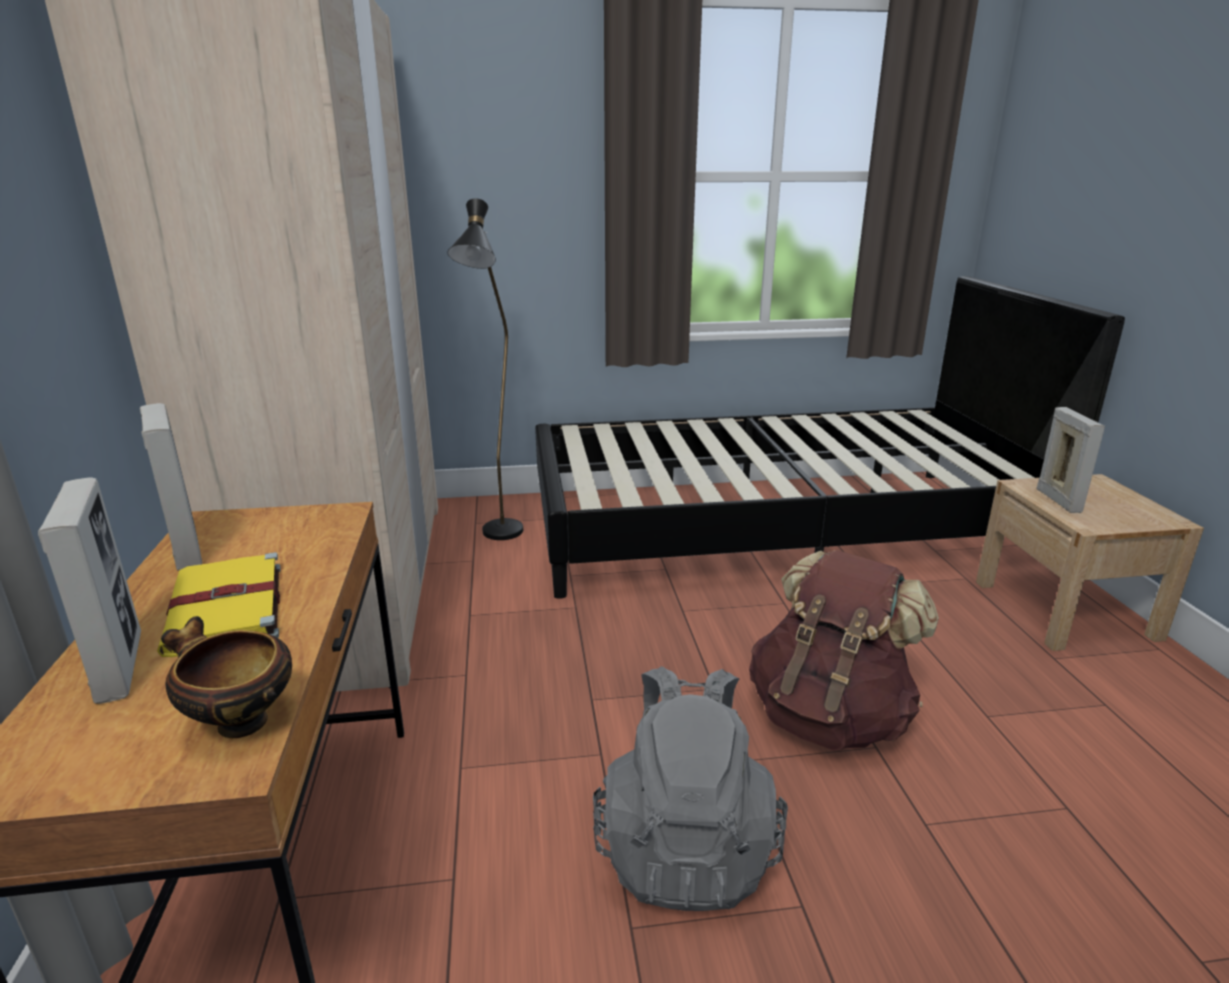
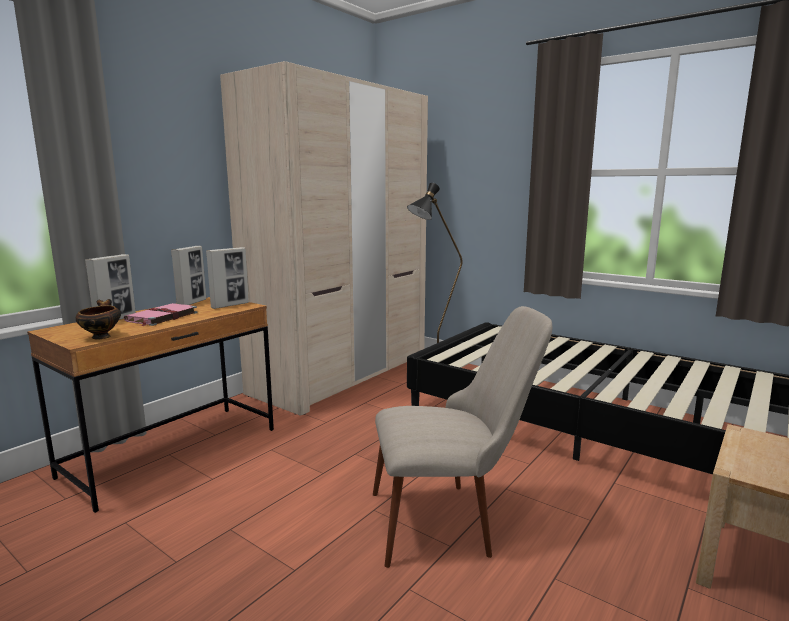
camera: 45 degrees right, 10 degrees down
(226, 610) = (161, 317): yellow book -> pink book
(685, 848) = (292, 521): grey backpack -> none
(829, 716) = (451, 520): brown backpack -> beige chair
(1058, 501) = (752, 450): picture frame -> picture frame (230, 305)

